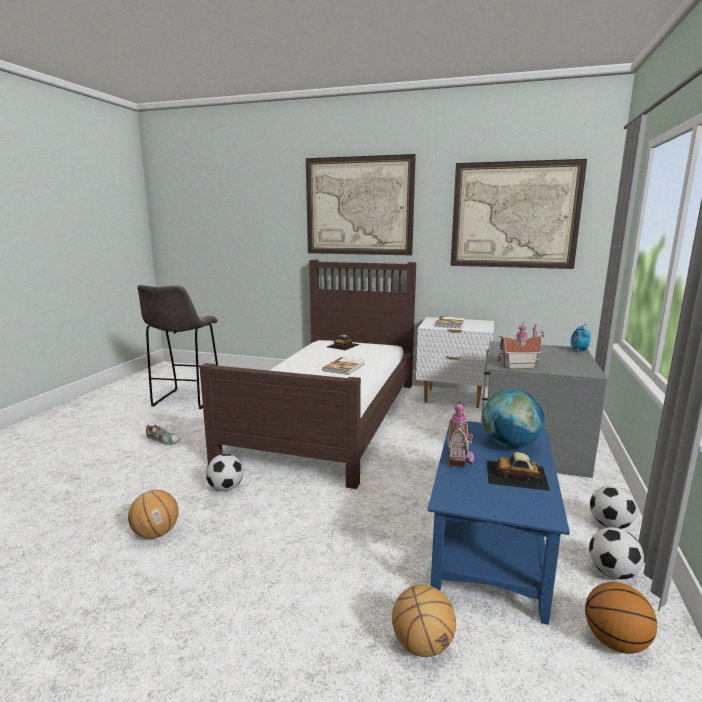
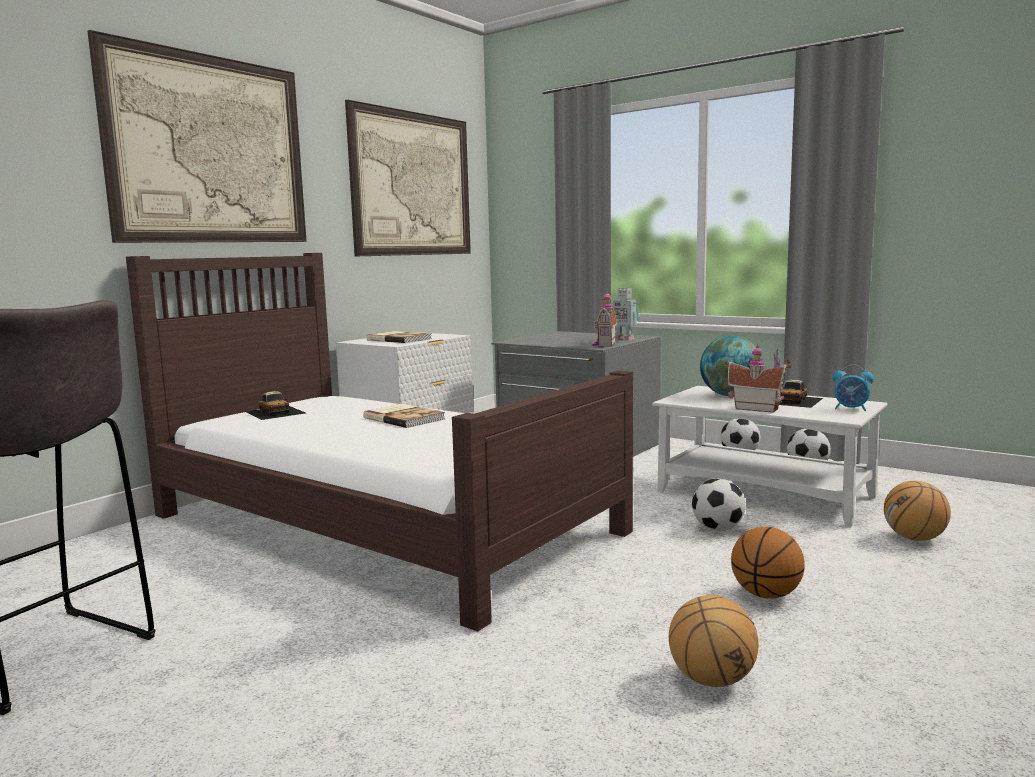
camera: 70 degrees left, 5 degrees down
(163, 442) = (308, 685): shoe -> none
(225, 488) = (582, 616): football -> football (717, 529)
(490, 545) = (766, 494): blue coffee table -> white coffee table
(560, 369) = (624, 339): none -> toy robot
(578, 351) = (567, 332): alarm clock -> alarm clock (851, 409)
(615, 642) = (889, 484): basketball -> basketball (766, 594)

